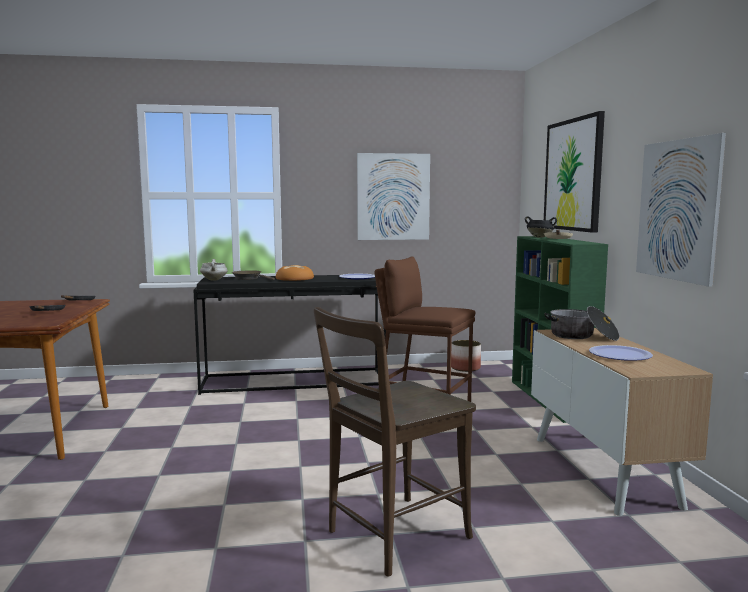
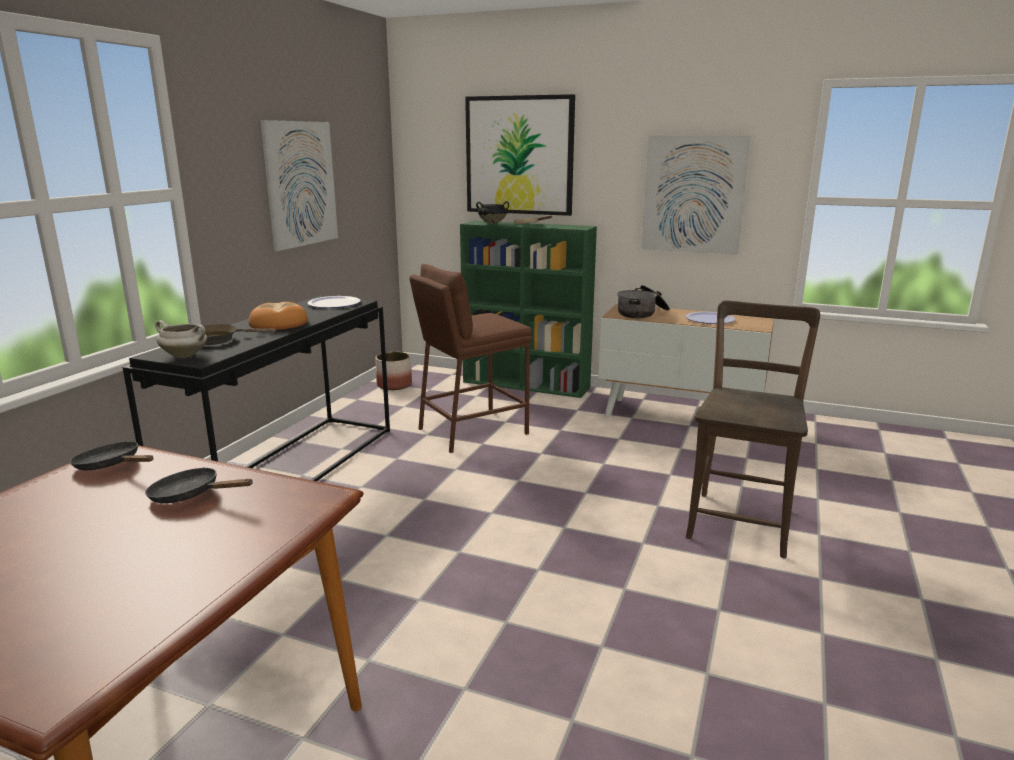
camera: 60 degrees left, 10 degrees up
(392, 536) = (740, 520): brown chair -> brown chair turned 150 degrees counterclockwise

